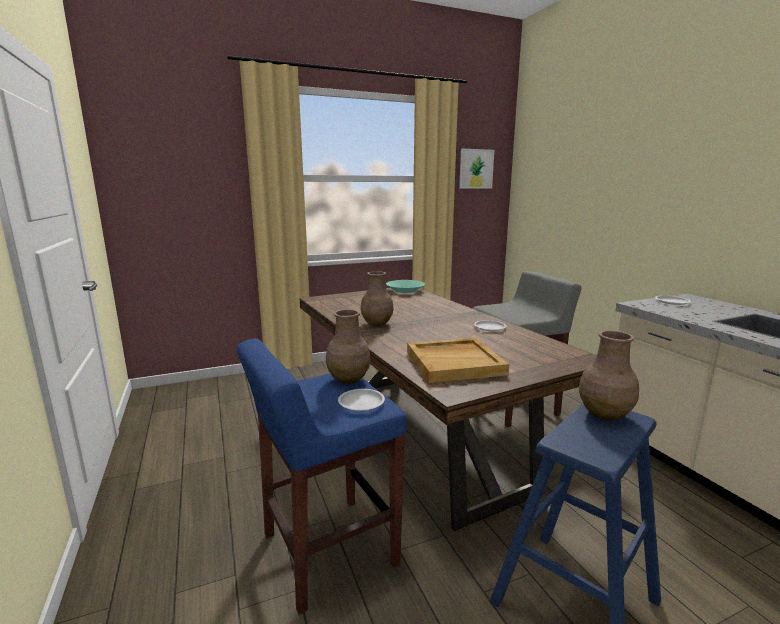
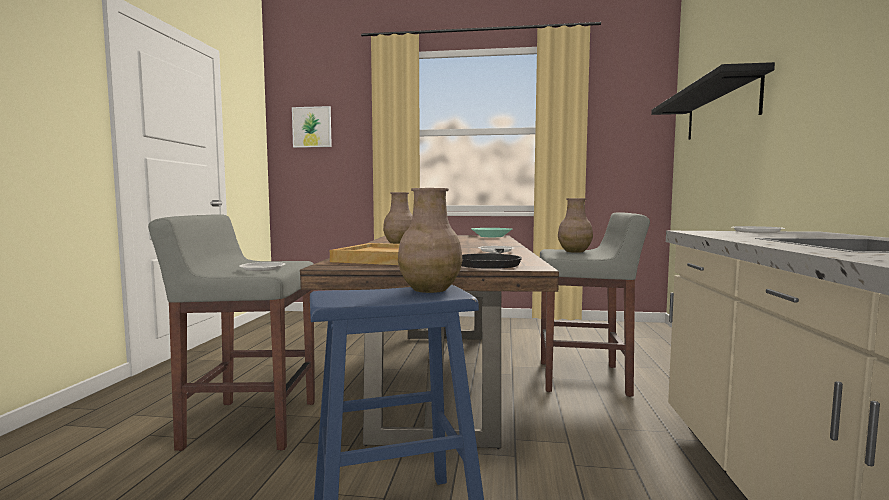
camera: 30 degrees right, 10 degrees down
(326, 550) = (249, 424): blue stool -> grey stool
(348, 379) = (292, 262): brown vase -> brown vase (574, 251)
(476, 169) = (622, 117): picture -> picture (312, 127)
(543, 355) = (490, 262): none -> black frying pan
(575, 180) = (721, 109): none -> black shelf

